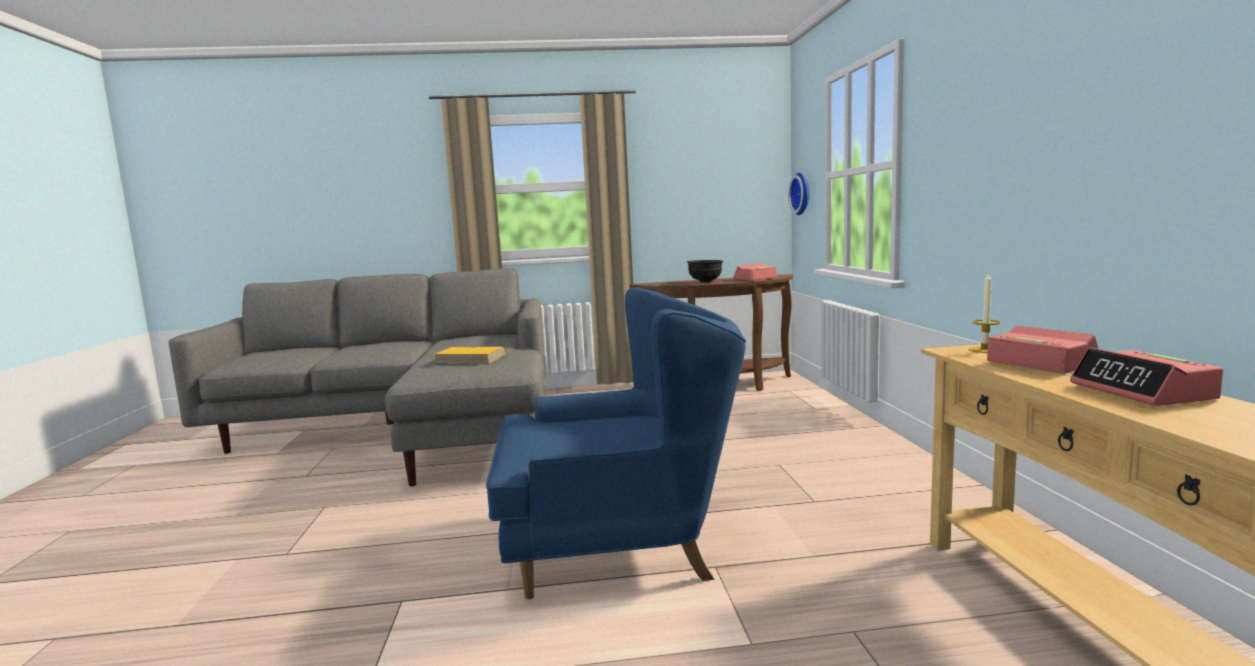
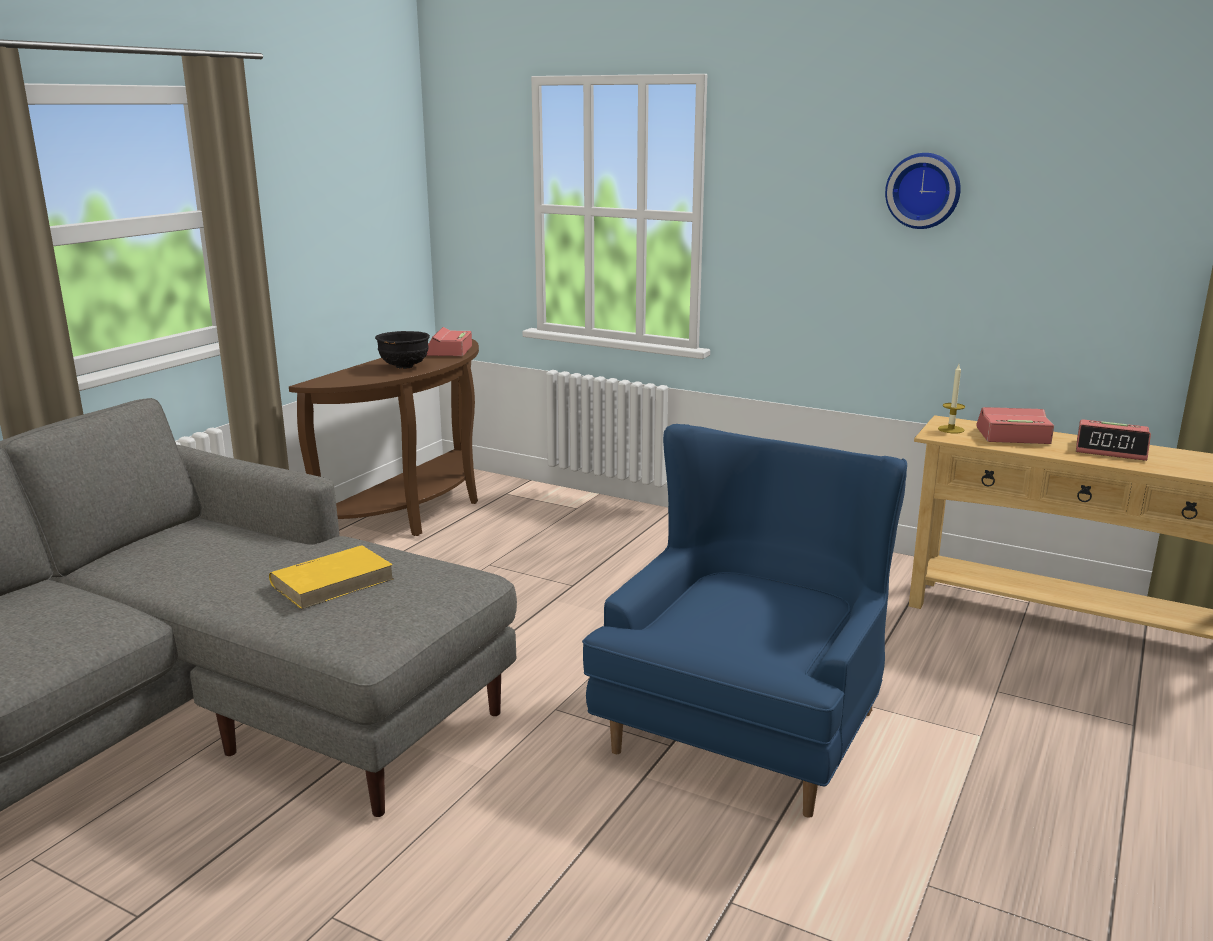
camera: 55 degrees left, 10 degrees up
(802, 193) = (468, 223): wall clock -> wall clock (923, 190)

